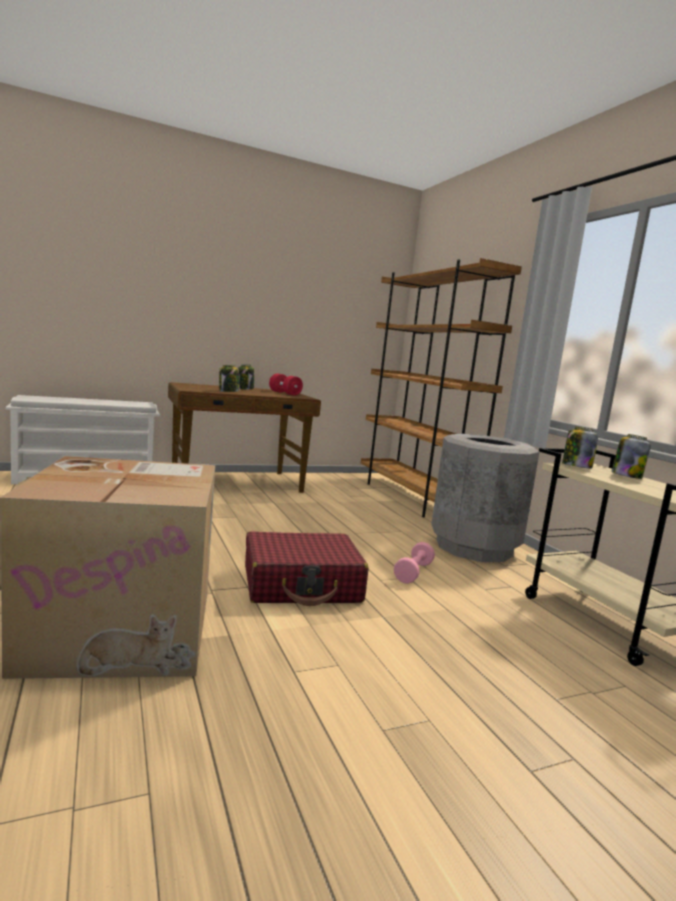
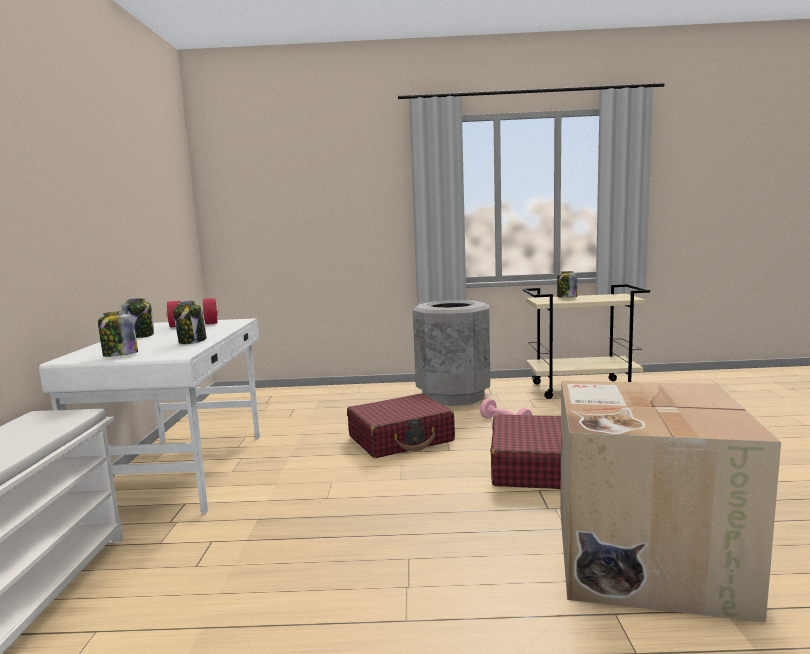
camera: 65 degrees left, 0 degrees up
(237, 483) = (183, 471): brown desk -> white desk
(332, 532) = (401, 439): none -> red suitcase
(413, 499) = (317, 393): brown bookcase -> none
(576, 466) = (545, 301): jar -> jar (120, 355)

